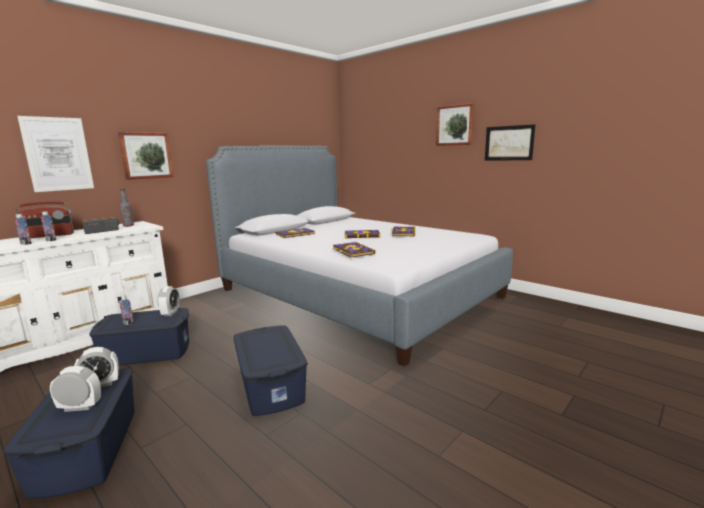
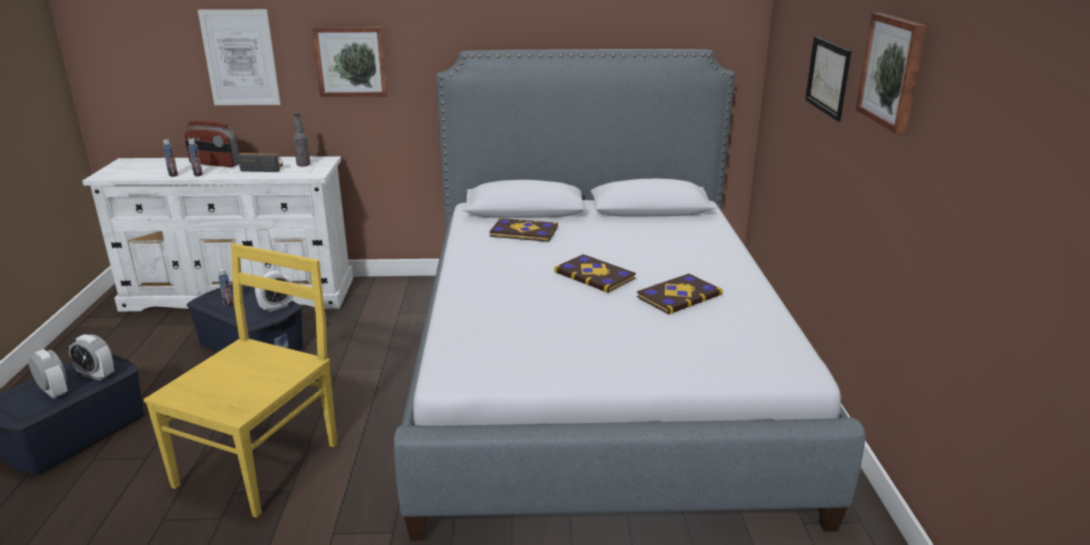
camera: 45 degrees right, 10 degrees up
(271, 385) = (261, 462): blue storage box -> yellow chair
(352, 251) = (480, 311): book -> none
(509, 143) = (956, 161): picture -> picture (828, 77)

